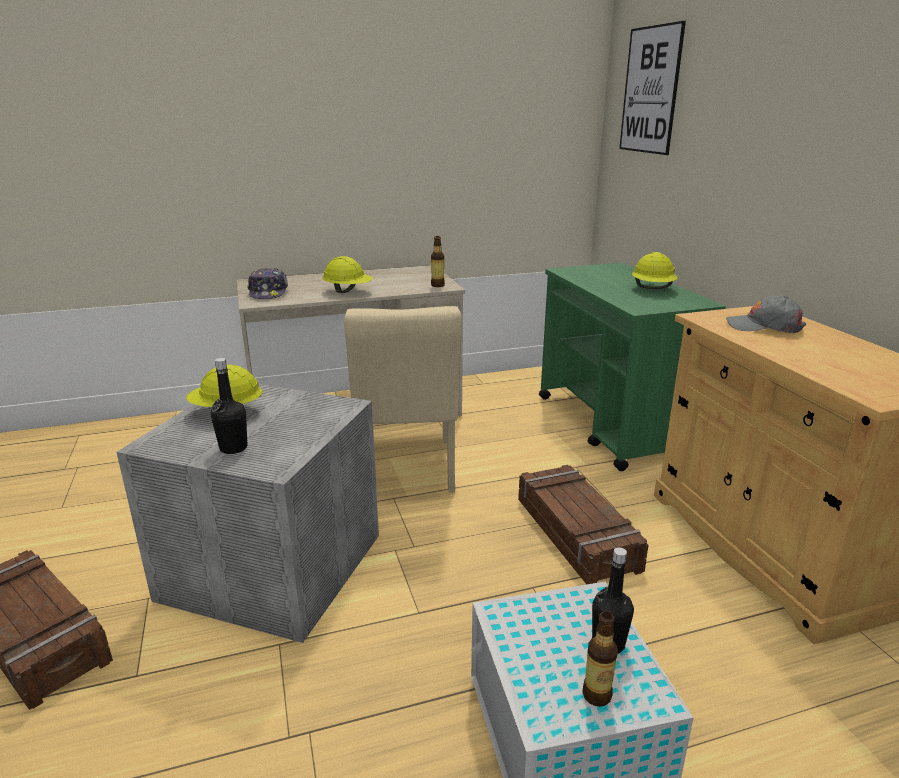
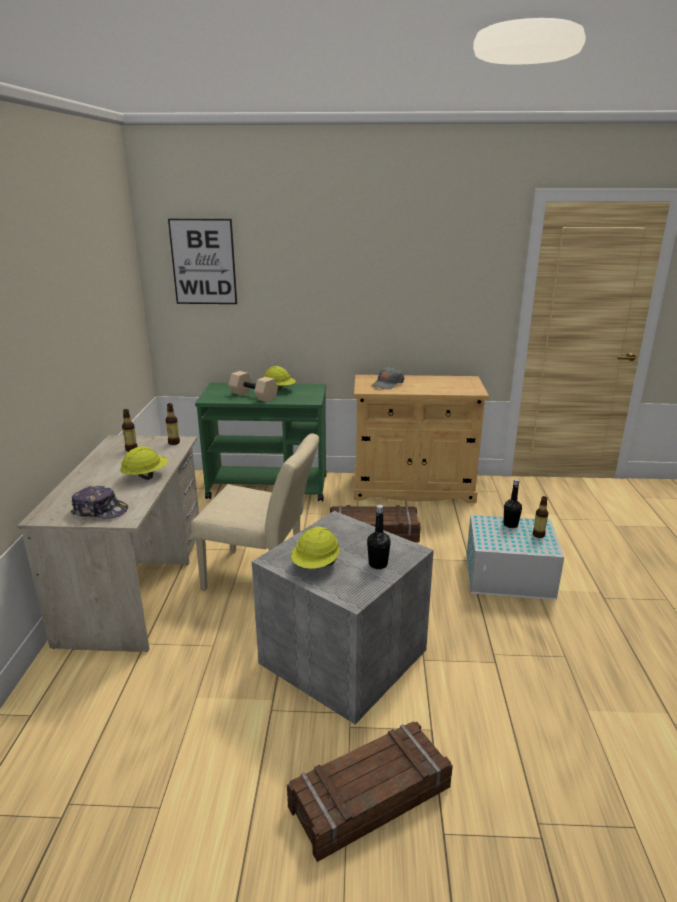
camera: 70 degrees left, 0 degrees up
(406, 276) = (131, 449): none -> bottle
(605, 283) = (252, 396): none -> beige dumbbell

